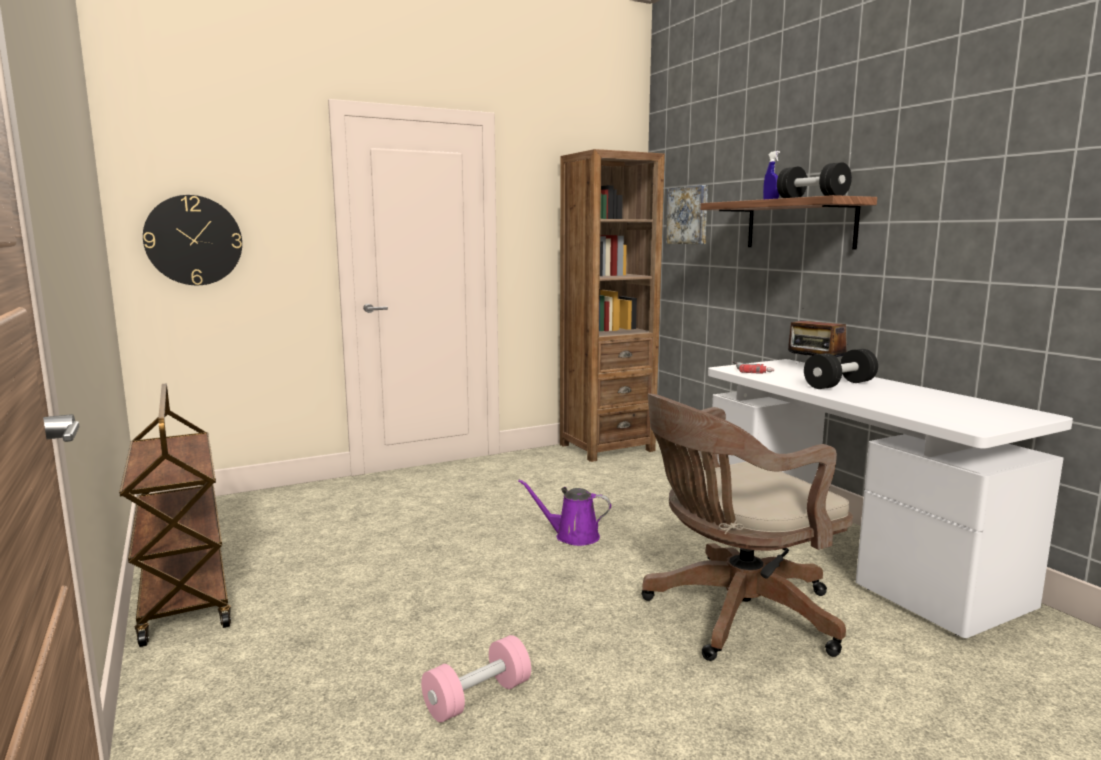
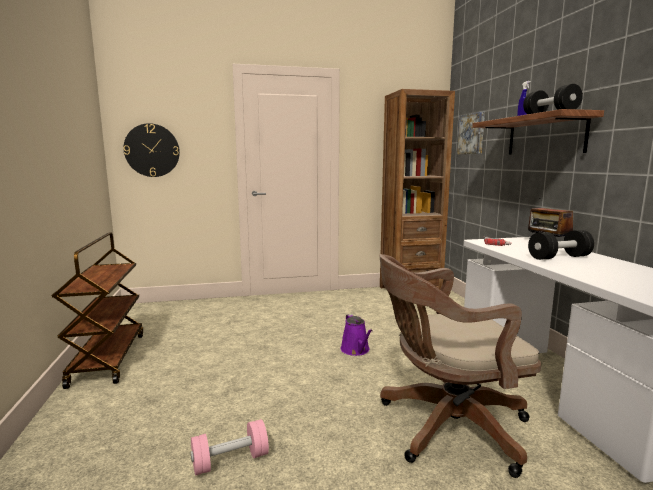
camera: 15 degrees right, 0 degrees up
(572, 536) = (356, 350): purple watering can -> purple watering can turned 135 degrees counterclockwise

